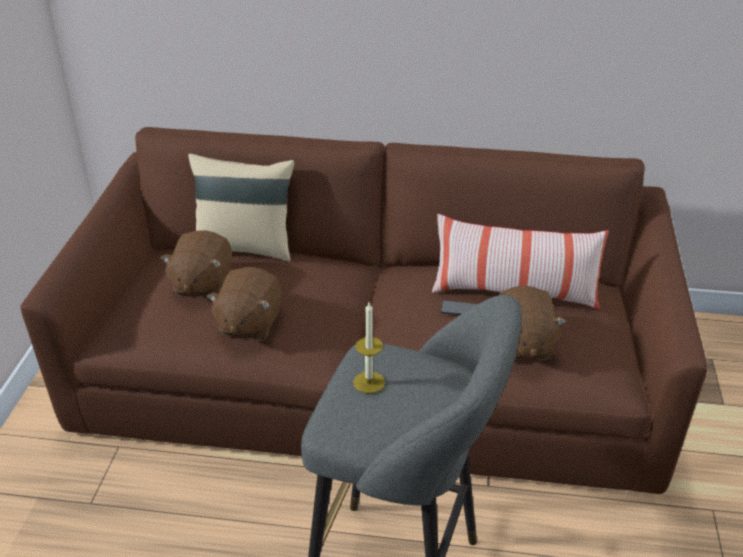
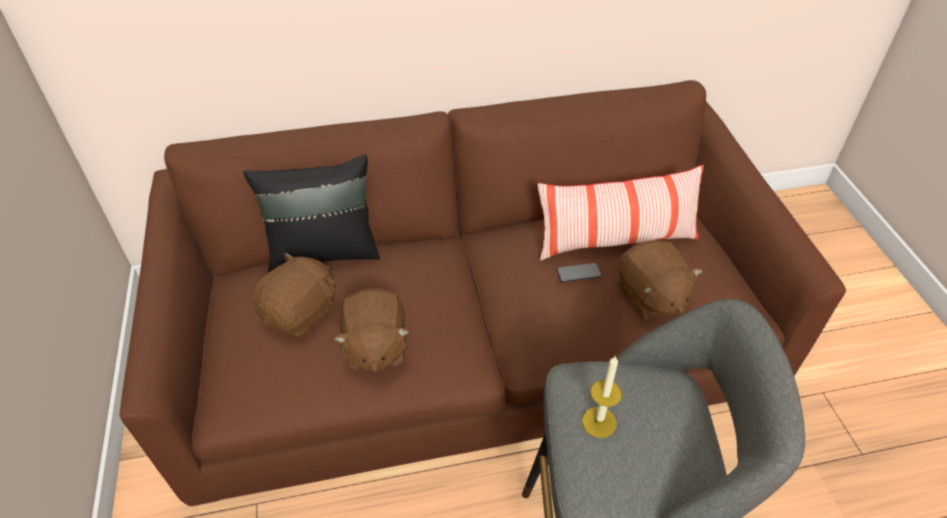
camera: 20 degrees left, 10 degrees up
(202, 284) = (301, 313): brown plush toy -> brown plush toy turned 135 degrees counterclockwise
(245, 247) = (323, 253): beige pillow -> black pillow

